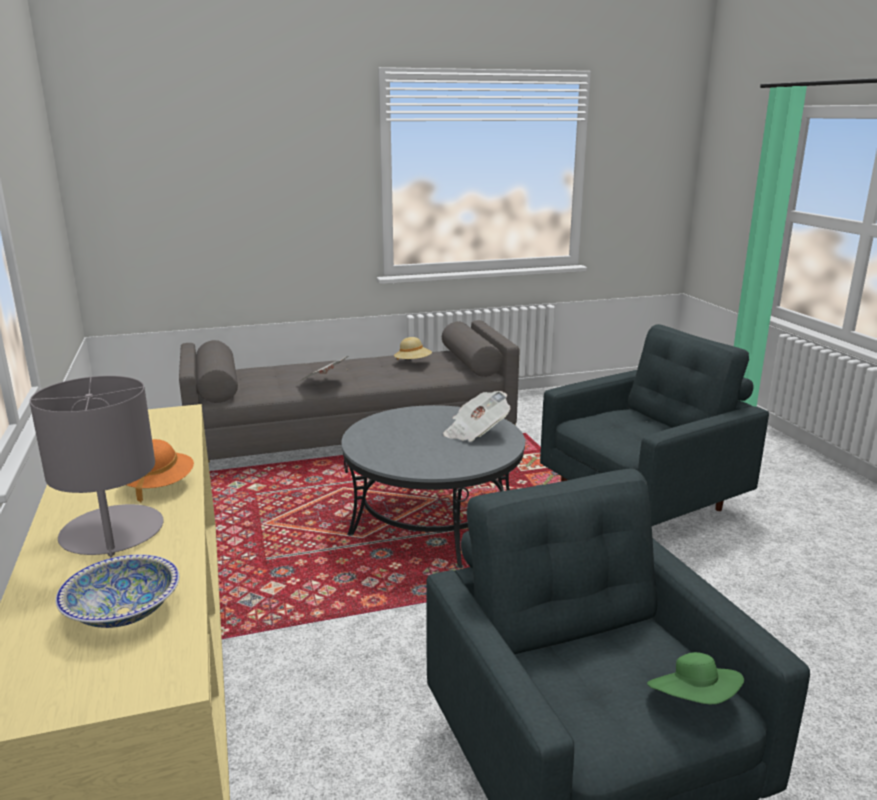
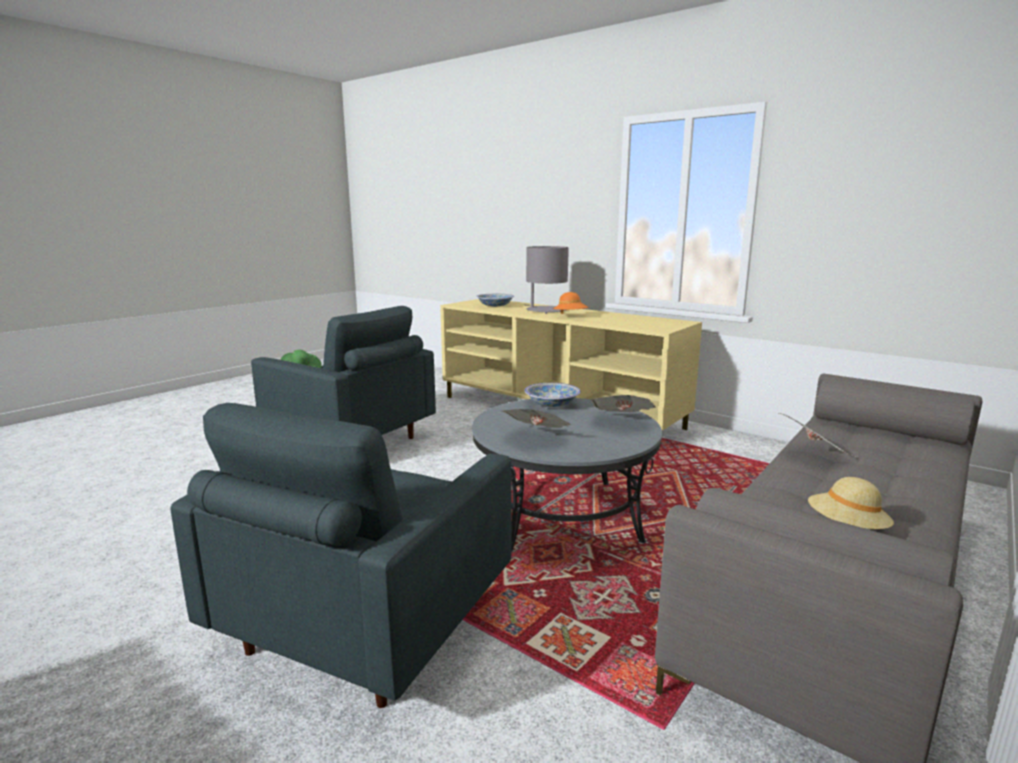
camera: 145 degrees right, 5 degrees down
(384, 427) = (621, 421): none -> newspaper
(401, 461) = (552, 404): none -> bowl

